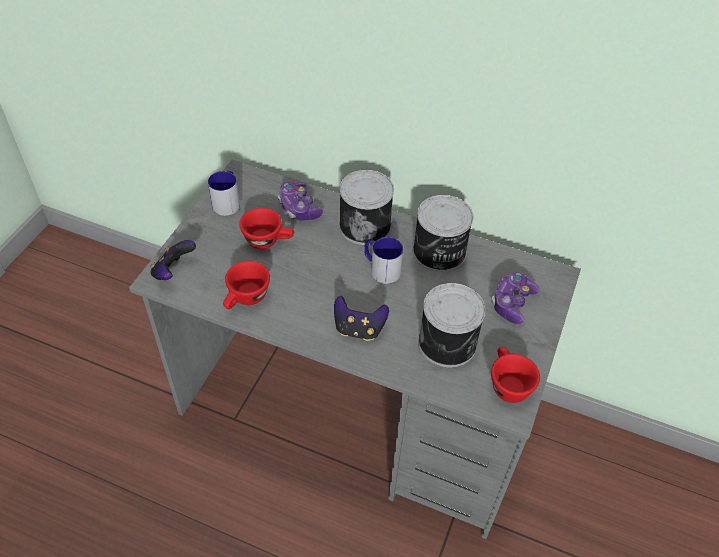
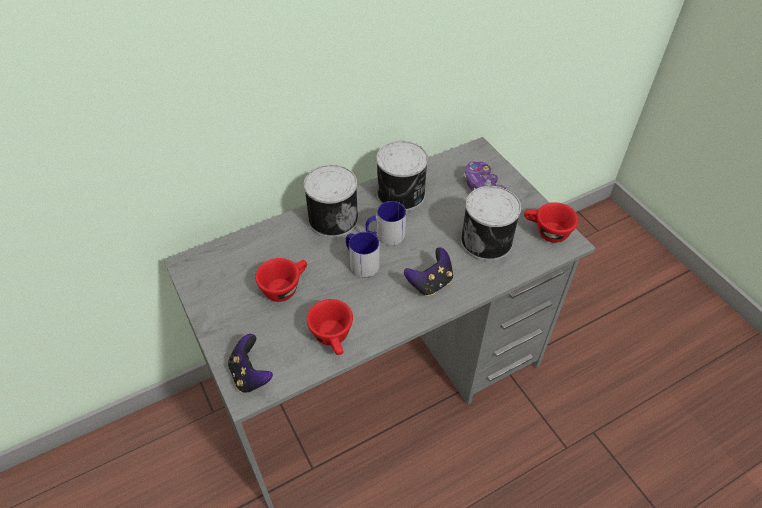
camera: 50 degrees left, 0 degrees up
(227, 201) = (211, 290): mug -> mug (360, 262)
(299, 208) = (271, 247): game controller -> none

